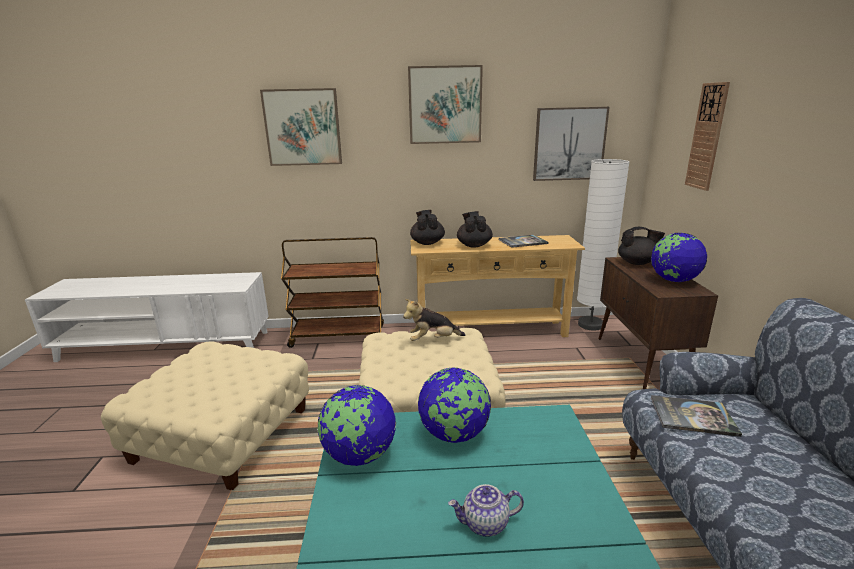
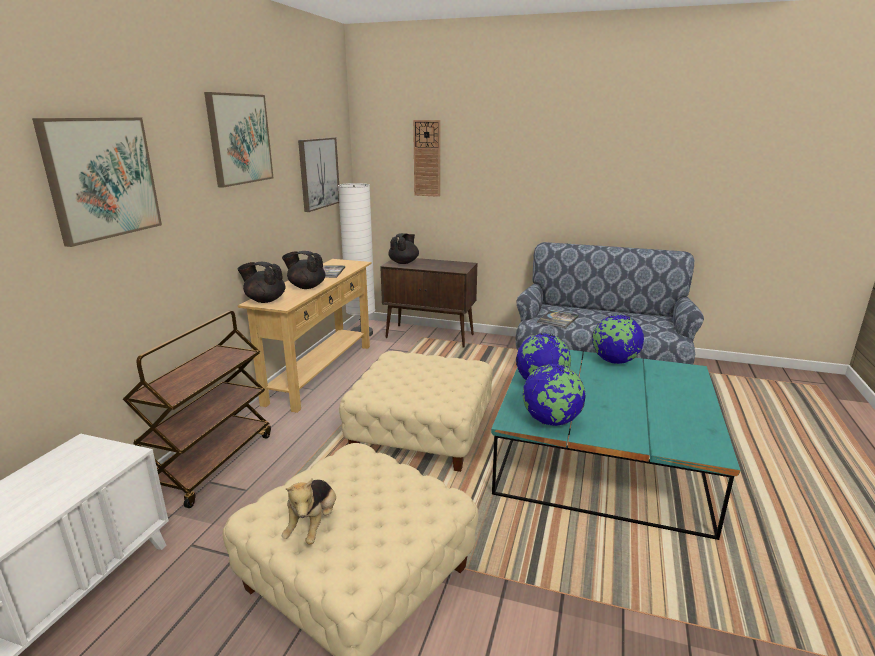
camera: 70 degrees left, 0 degrees up
(433, 340) = (392, 370): plush toy -> plush toy (313, 525)
(485, 524) = (626, 391): teapot -> none
(673, 280) = (445, 264): globe -> globe (614, 361)

